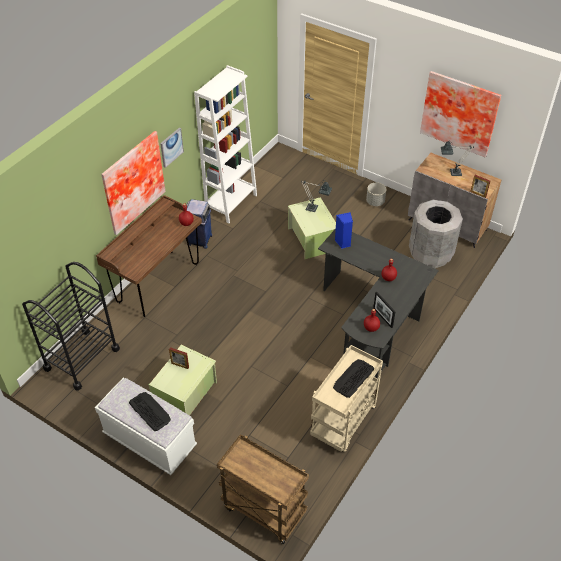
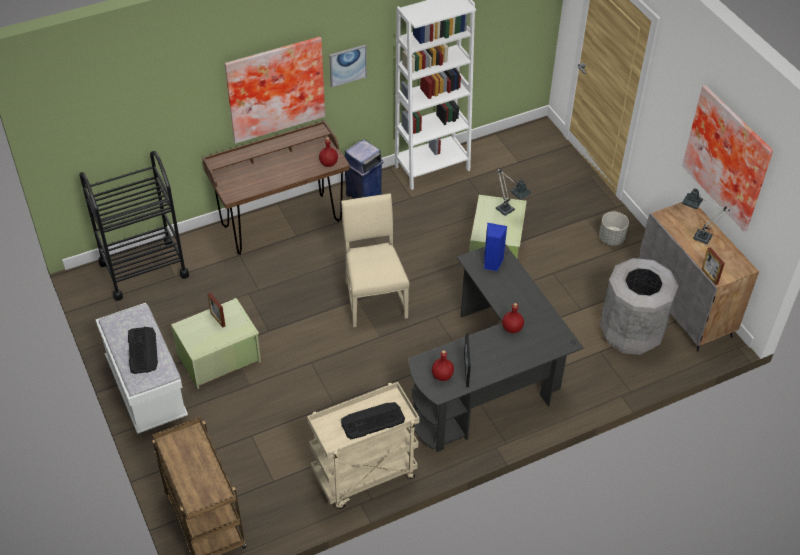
camera: 30 degrees right, 0 degrees up
(259, 304) = (373, 298): none -> beige chair

